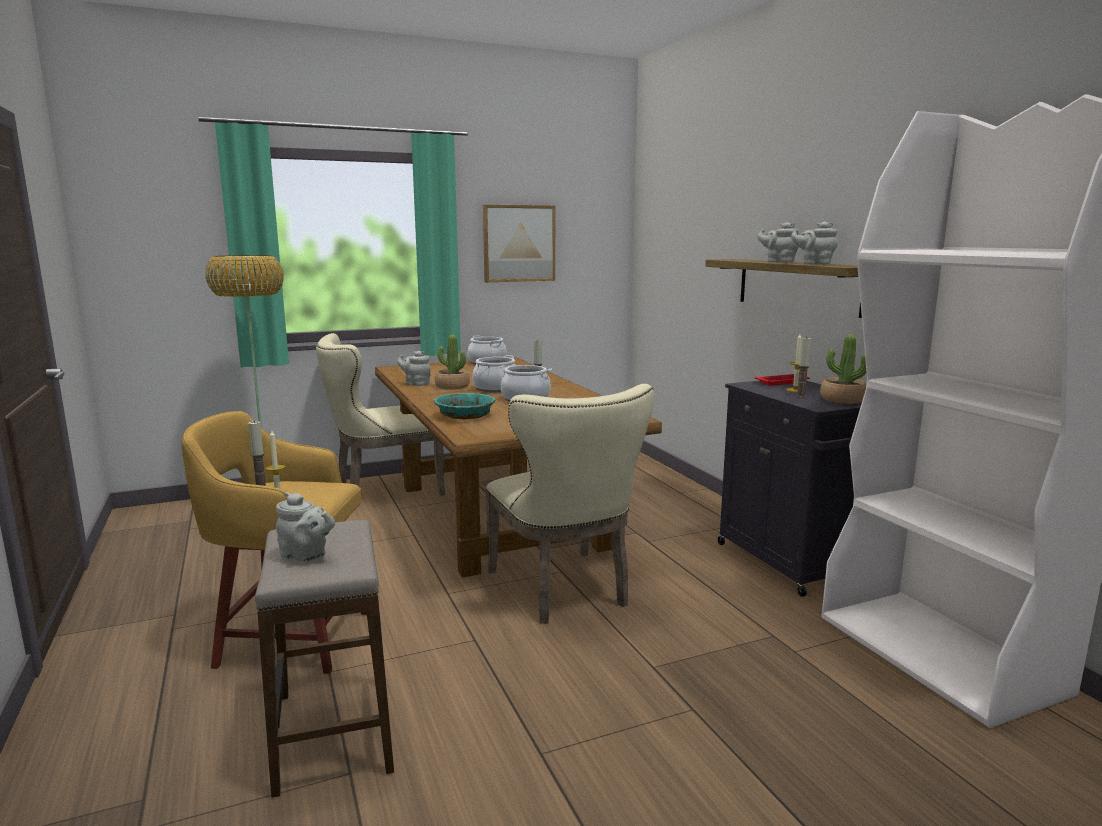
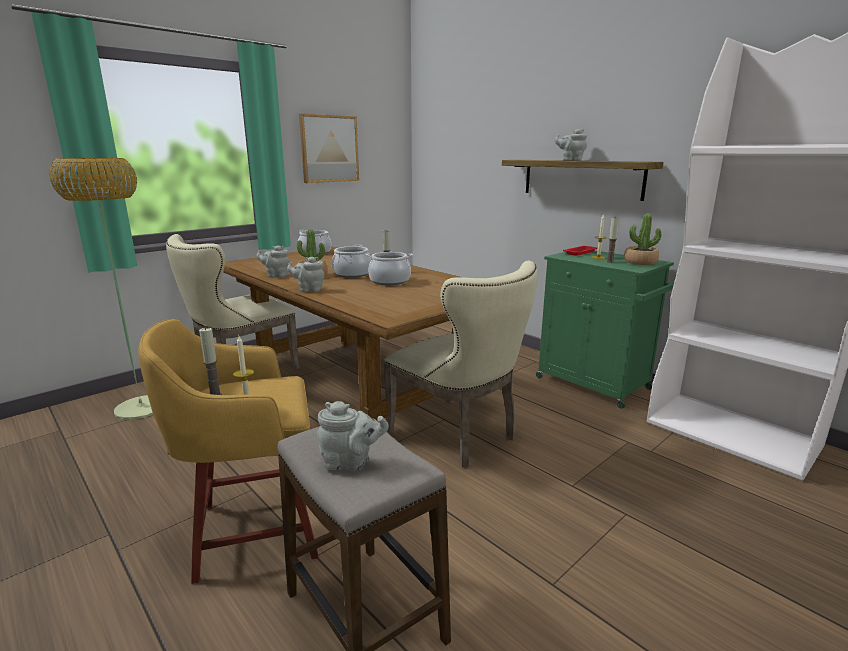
camera: 20 degrees left, 5 degrees up
(465, 416) = (359, 300): turquoise bowl -> none
(792, 563) = (594, 384): black cabinet -> green cabinet
(814, 264) = (606, 160): grey teapot -> grey teapot (309, 289)

